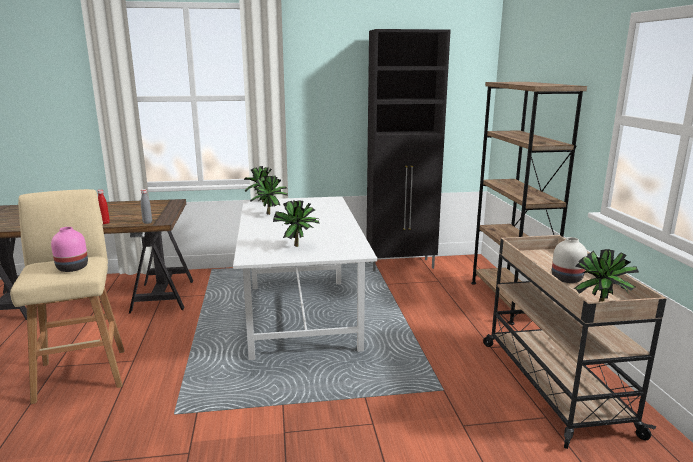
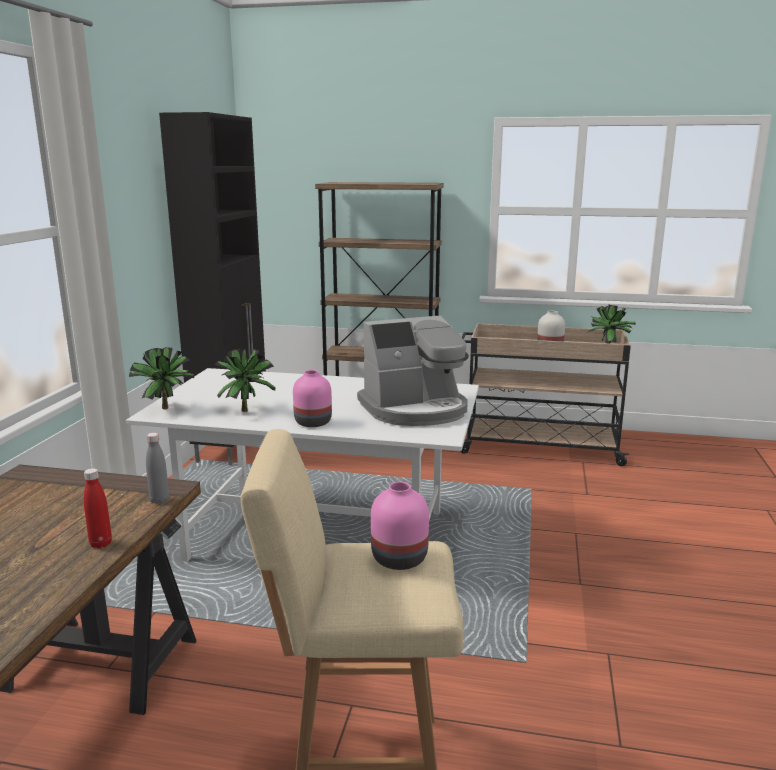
camera: 70 degrees left, 0 degrees up
(257, 228) = (312, 422): none -> pink vase
(298, 246) = (415, 409): potted plant -> coffee machine

